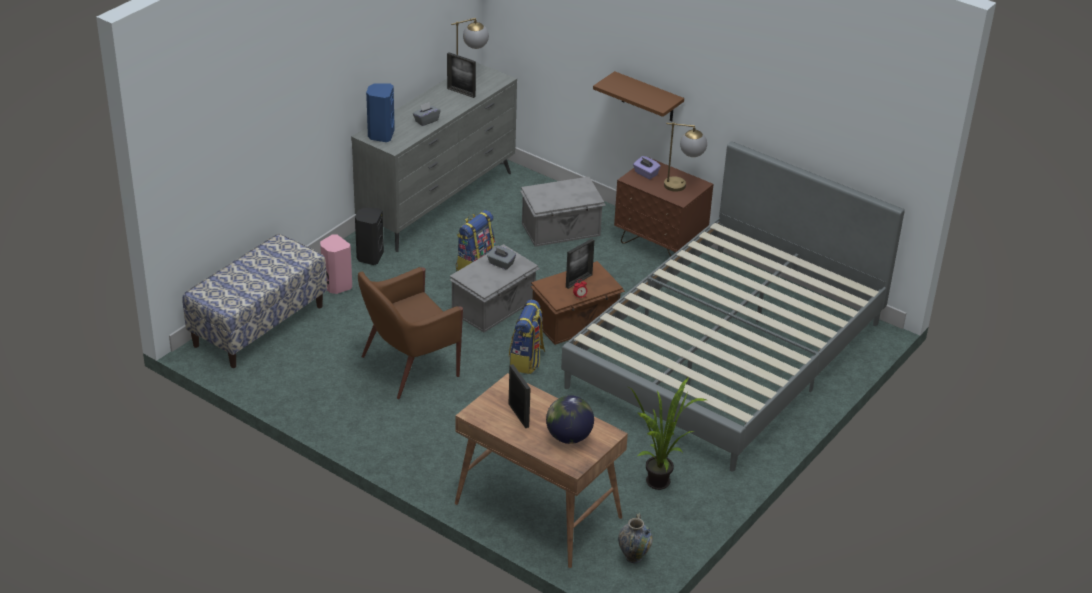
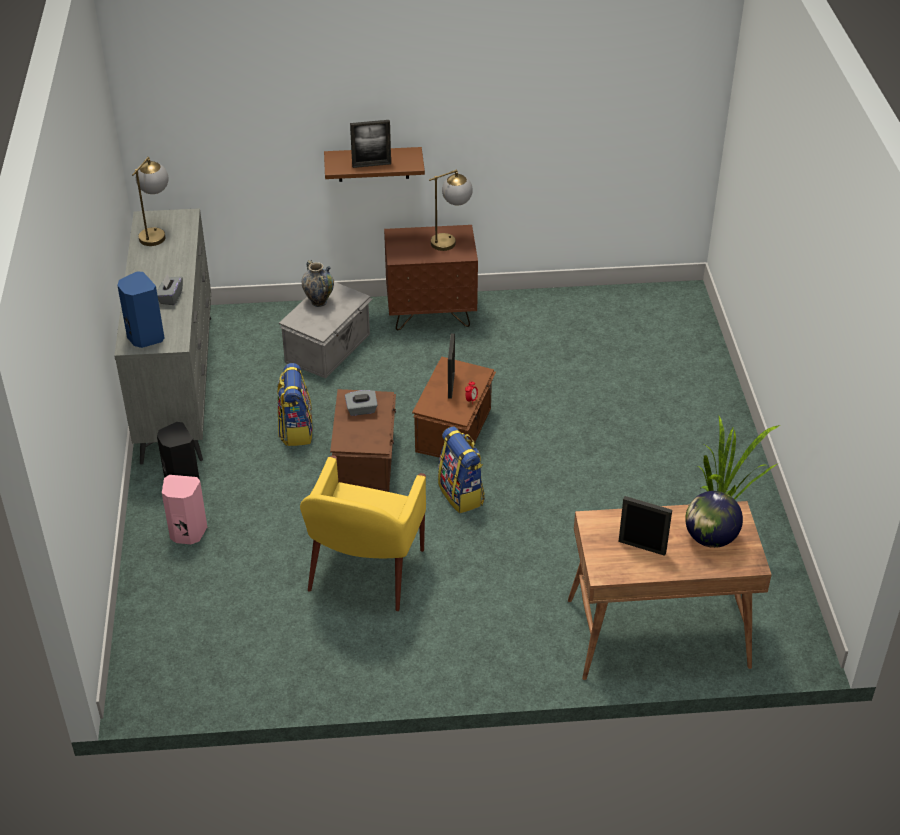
camera: 40 degrees left, 5 degrees up
(258, 325) = (160, 626): bench -> none
(407, 367) = (365, 572): brown armchair -> yellow armchair
(461, 92) = (165, 250): picture frame -> picture frame (371, 165)
(494, 307) = (366, 460): grey storage box -> brown storage box
(633, 557) = (782, 619): vase -> vase (319, 302)
(645, 174) = (404, 246): purple tissue box -> none
(727, 354) = (611, 382): grey bed -> none

